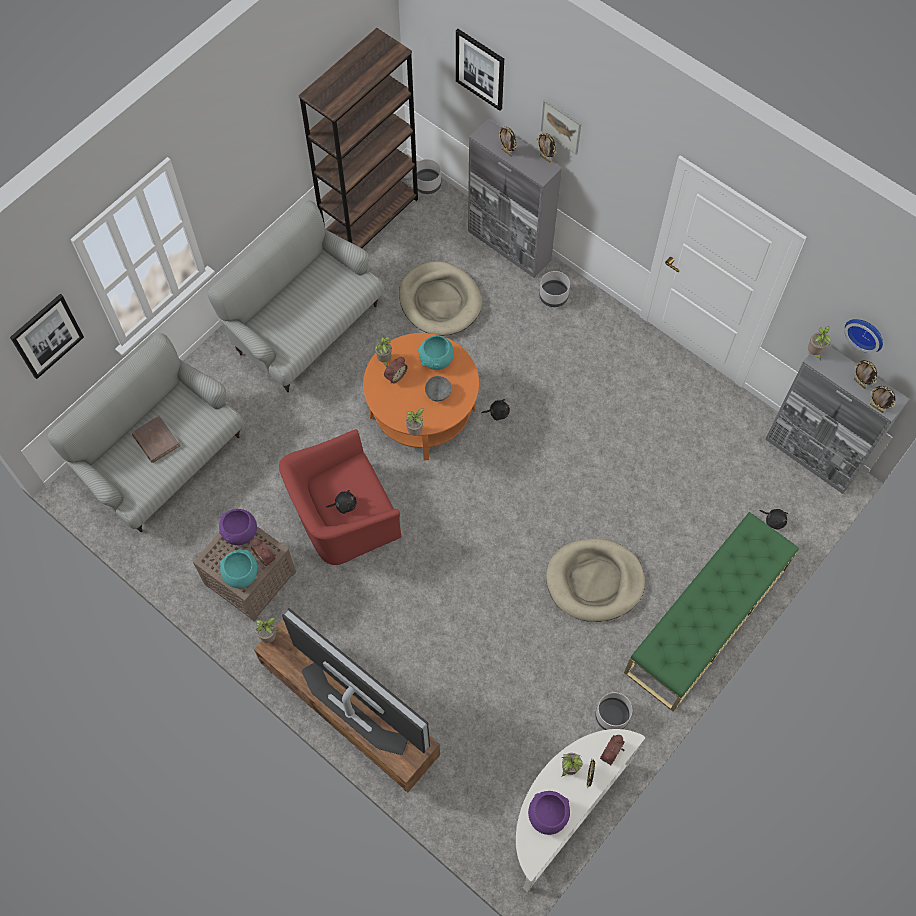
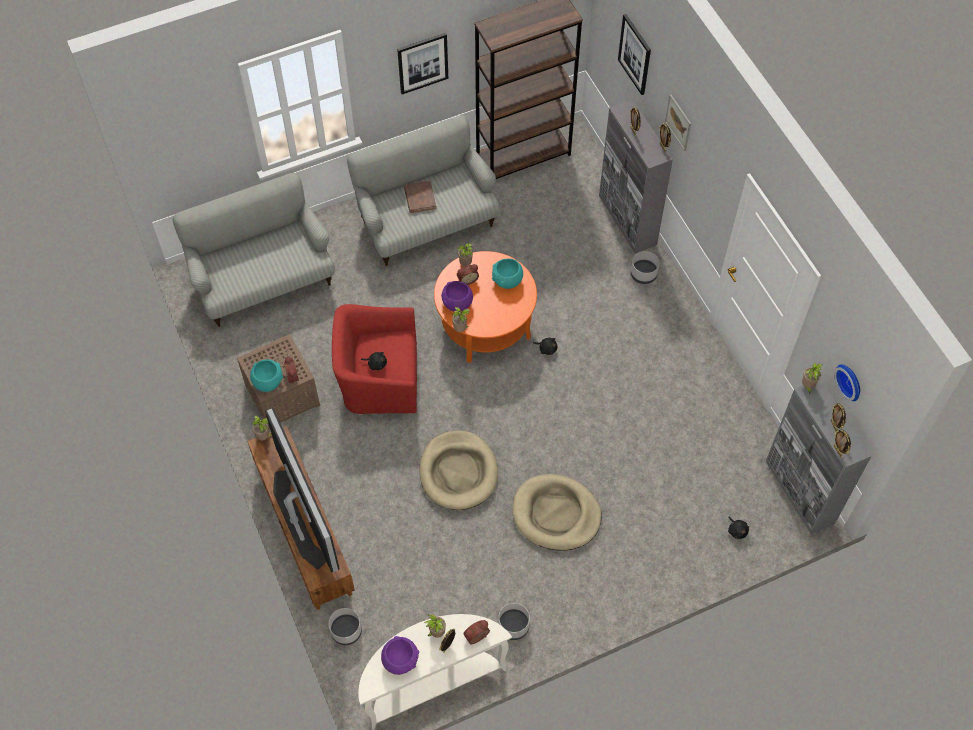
camera: 25 degrees right, 5 degrees down
(46, 336) = (197, 134): picture -> picture (422, 63)
(156, 440) = (258, 257): brown book -> brown book (420, 198)
(239, 533) = (283, 350): purple bowl -> purple bowl (456, 303)
(427, 184) = (584, 146): grey planter -> grey planter (346, 631)
(438, 393) = (495, 307): grey bowl -> none
(440, 301) = (546, 242): beige dog bed -> beige dog bed (458, 472)
(706, 620) = (633, 585): green bench -> none

